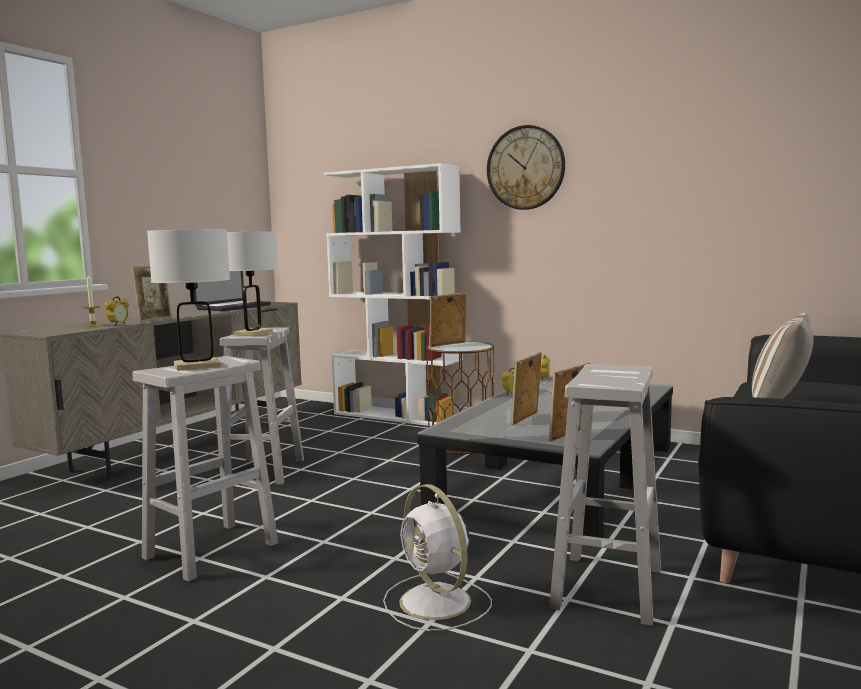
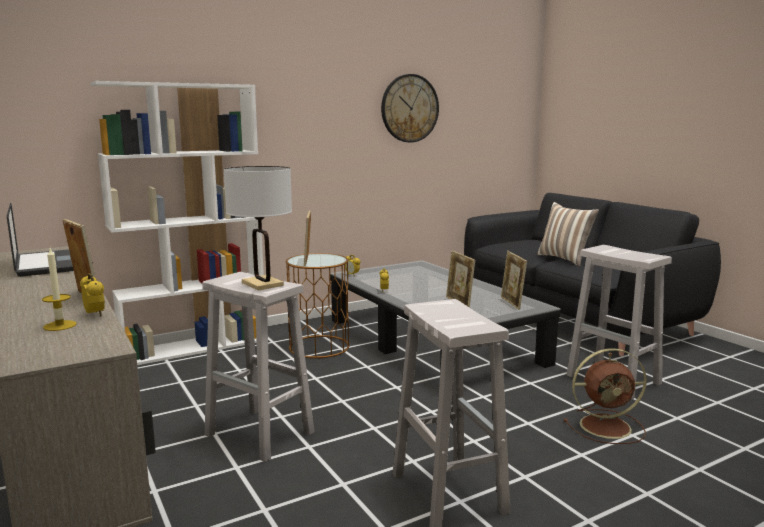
camera: 60 degrees left, 5 degrees up
(197, 366) = (454, 316): white table lamp -> none
(437, 603) = (607, 426): white fan -> brown fan
(525, 168) = (302, 93): wall clock -> wall clock (409, 108)

